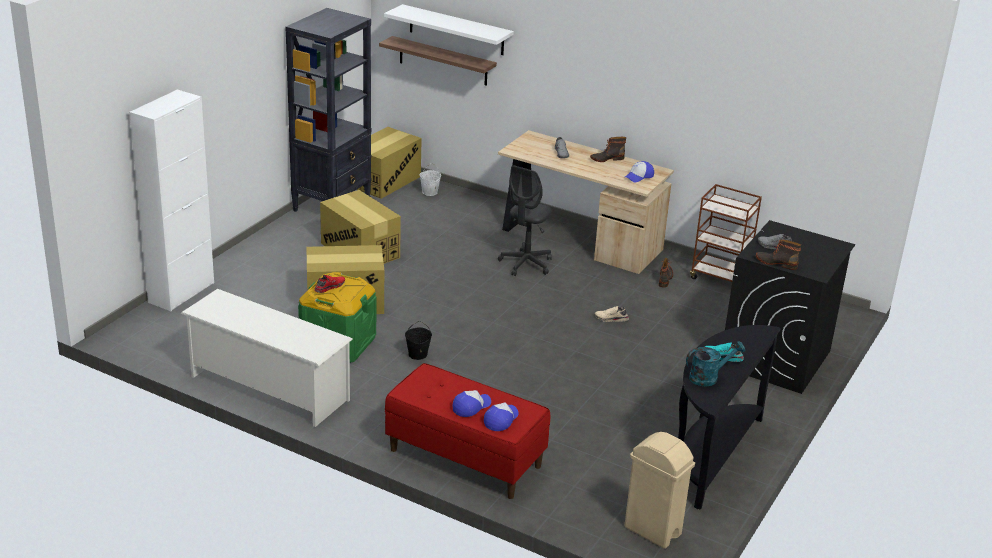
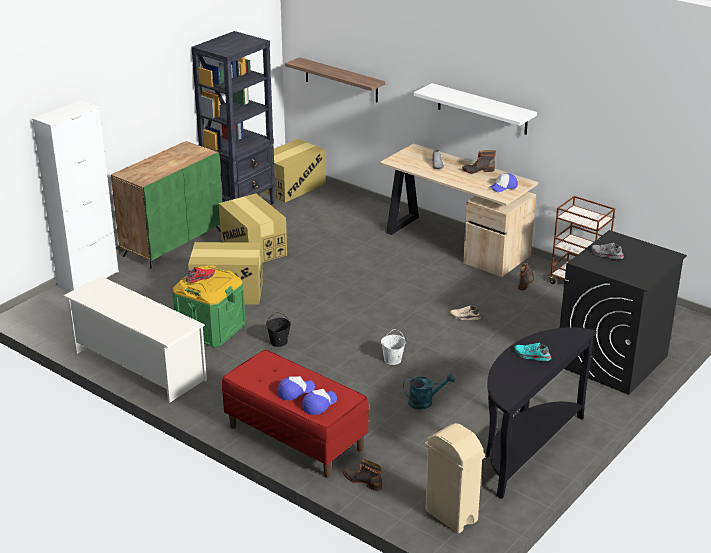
camera: 10 degrees right, 0 degrees up
(267, 248) = (173, 243): none -> green cabinet
(430, 192) = (330, 198): white bucket -> white bucket (392, 360)
(456, 30) = (351, 52): white shelf -> white shelf (482, 109)
(526, 264) = (399, 264): grey office chair -> none
(708, 377) = (512, 374): turquoise watering can -> turquoise watering can (425, 402)
(776, 263) = (603, 270): boot -> boot (363, 480)

